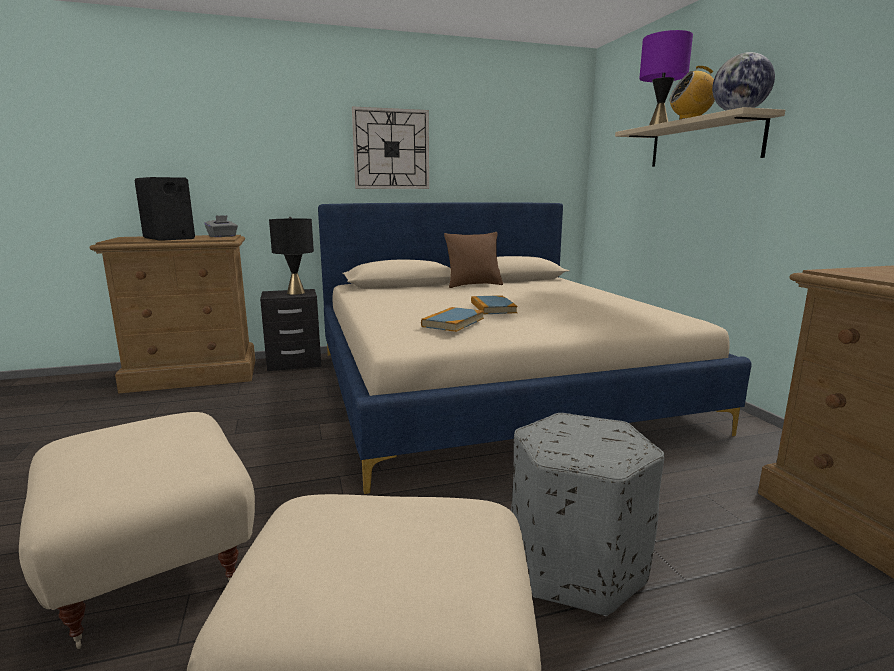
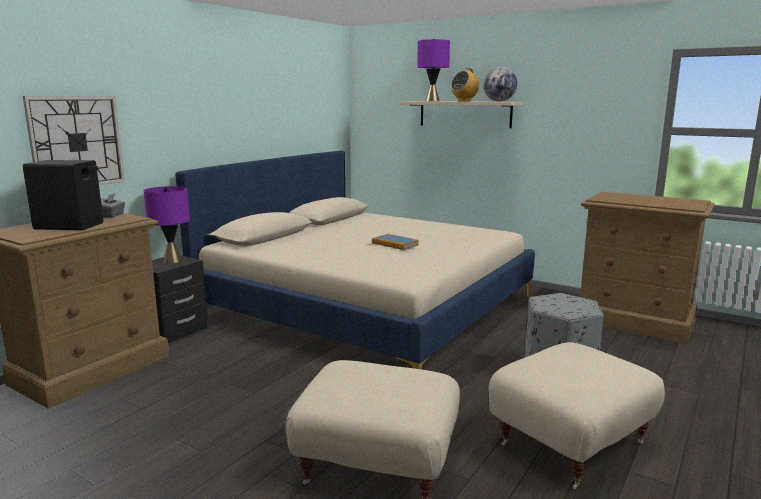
camera: 40 degrees left, 0 degrees up
(296, 292) = (172, 261): black table lamp -> purple table lamp
(391, 149) = (226, 113): wall clock -> wall clock (76, 142)
(453, 322) = (406, 259): book -> none
(473, 285) = (321, 228): brown pillow -> none

